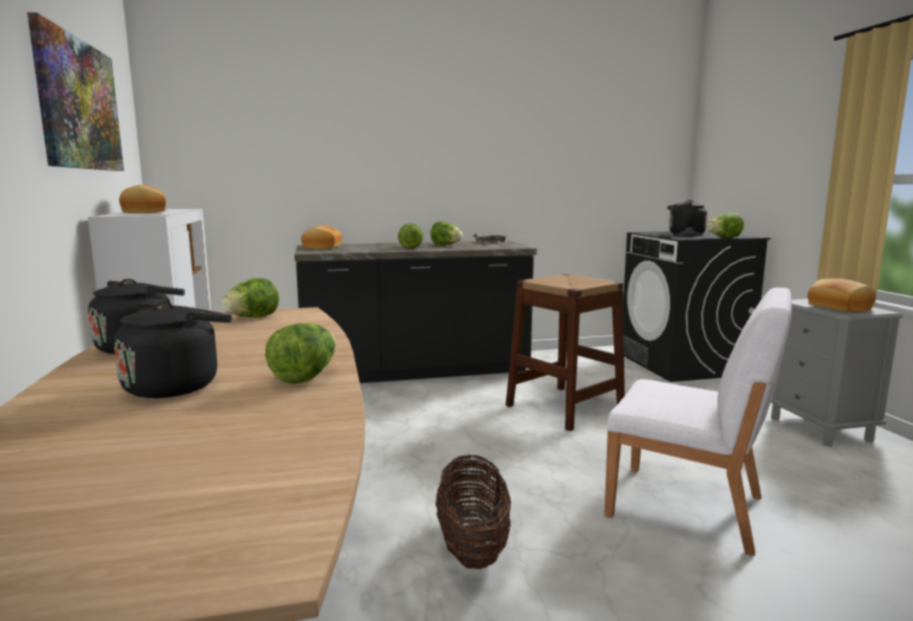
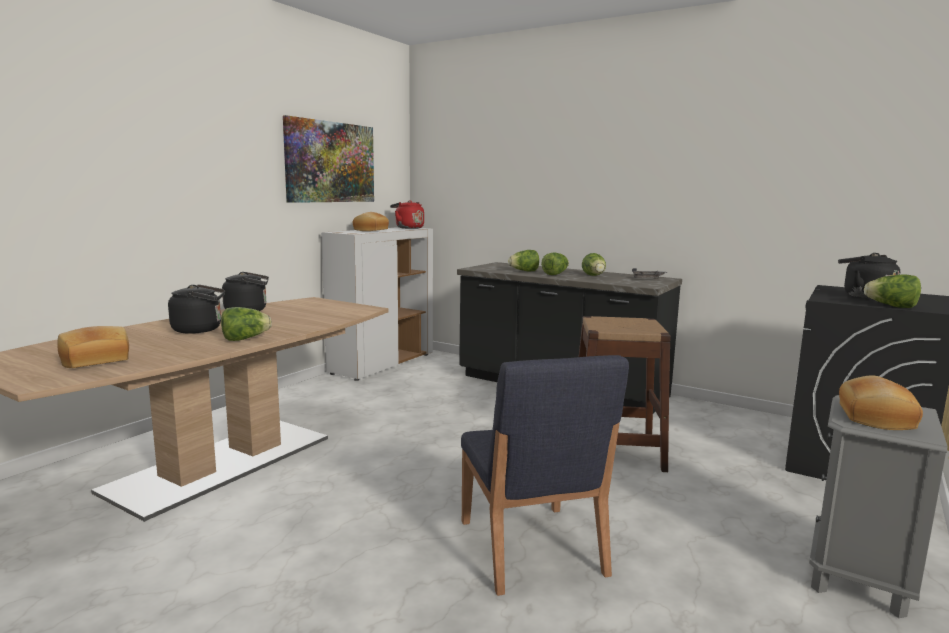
camera: 45 degrees right, 0 degrees up
(171, 209) = (408, 228): none -> red kettle
(252, 318) = (335, 307): lettuce -> lettuce (524, 271)
(321, 247) = (498, 266): bread -> bread (95, 360)
(472, 547) = (357, 495): basket -> none
(687, 507) = (530, 548): white chair -> blue chair

